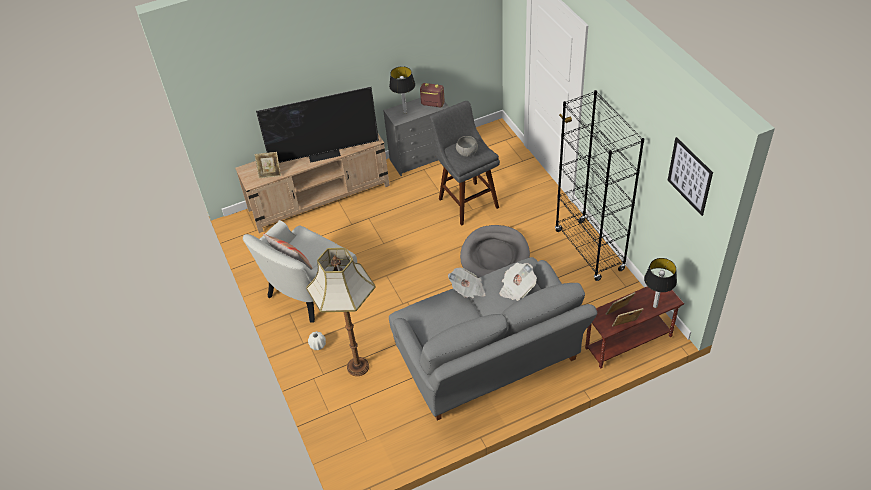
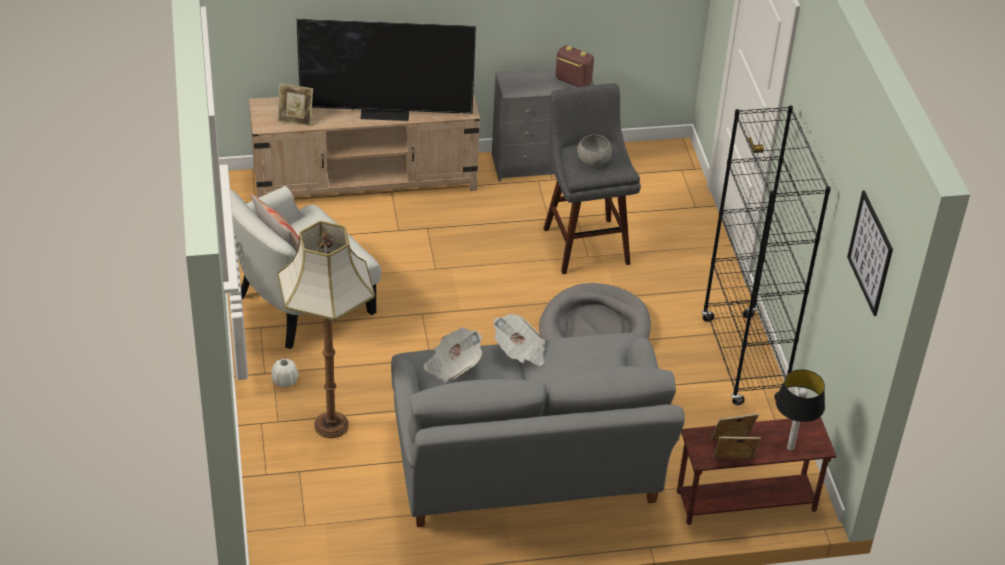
camera: 10 degrees right, 5 degrees down
(405, 112) = (527, 82): table lamp -> none
(516, 288) = (592, 367): newspaper -> newspaper (452, 365)

